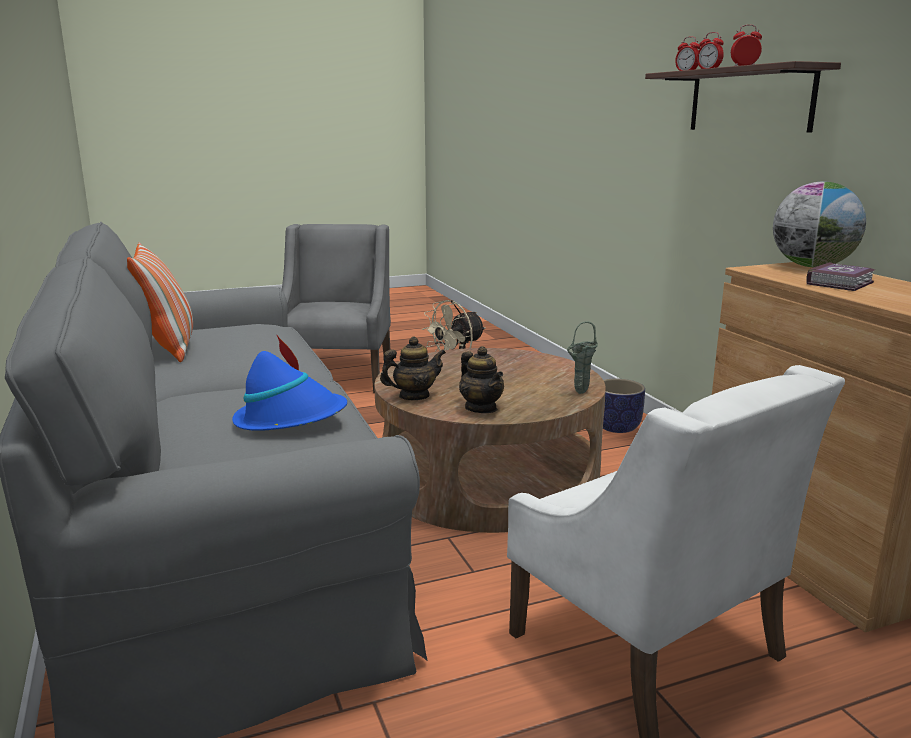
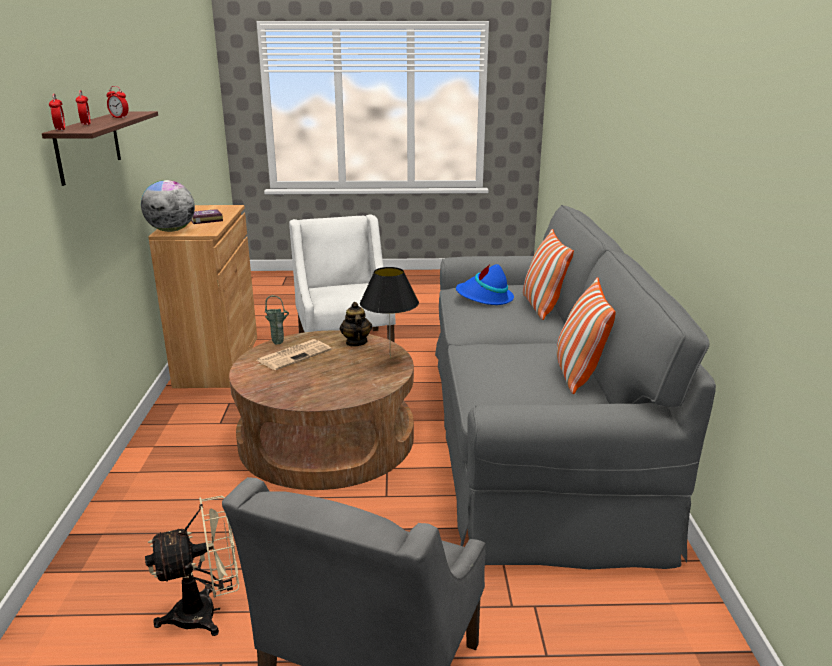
camera: 160 degrees left, 5 degrees up
(179, 423) = (542, 307): none -> pillow
(414, 396) = (390, 358): teapot -> black table lamp
(539, 385) = (294, 355): none -> newspaper
(617, 427) = (159, 468): planter -> none

